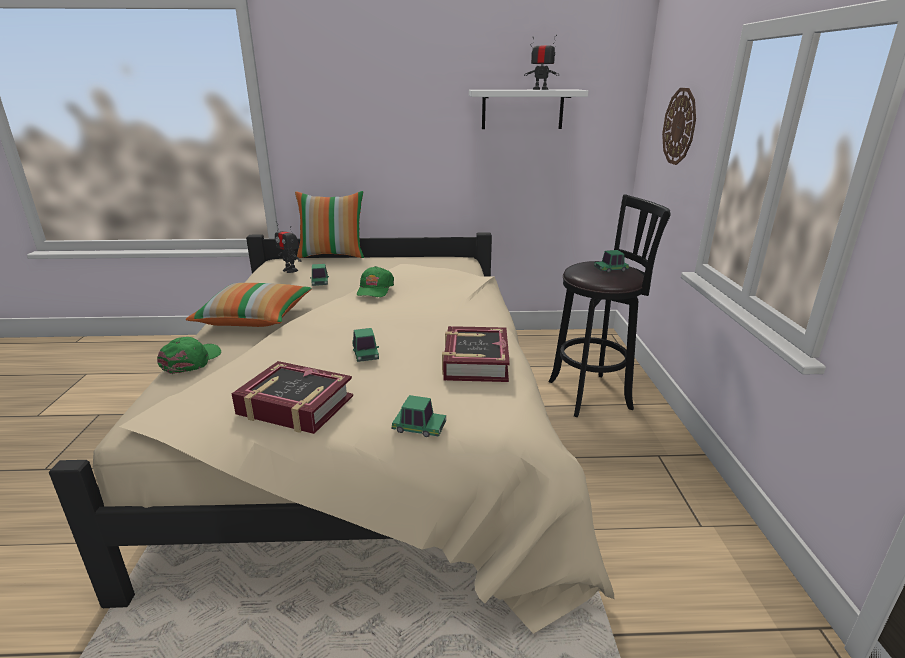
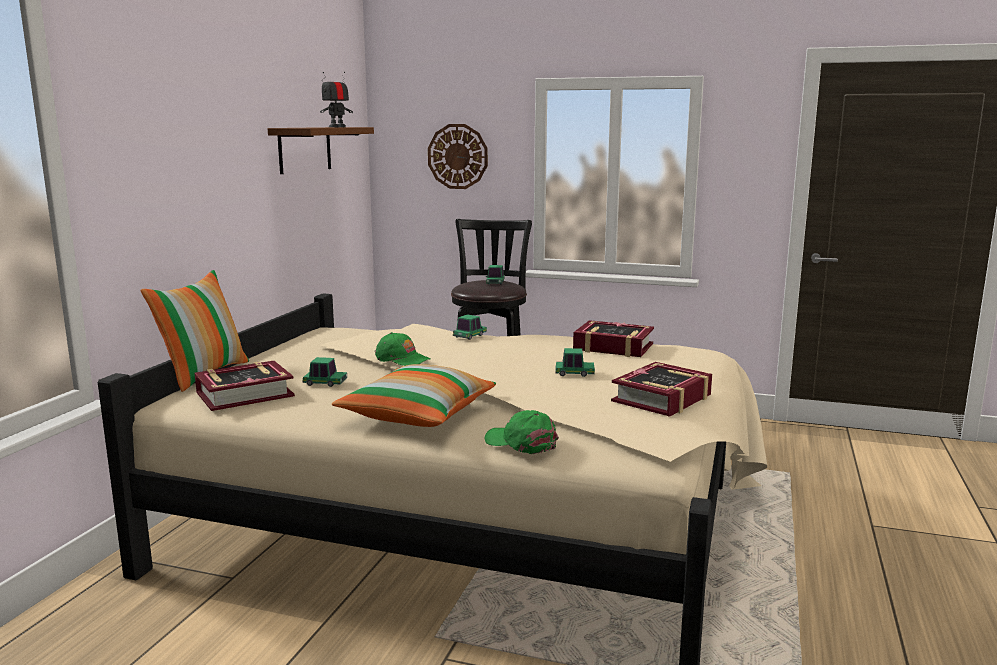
camera: 70 degrees left, 10 degrees down
(290, 270) = (244, 394): toy robot -> book
(419, 428) = (710, 369): toy car -> toy car (469, 336)
(522, 109) = (305, 149): white shelf -> brown shelf

